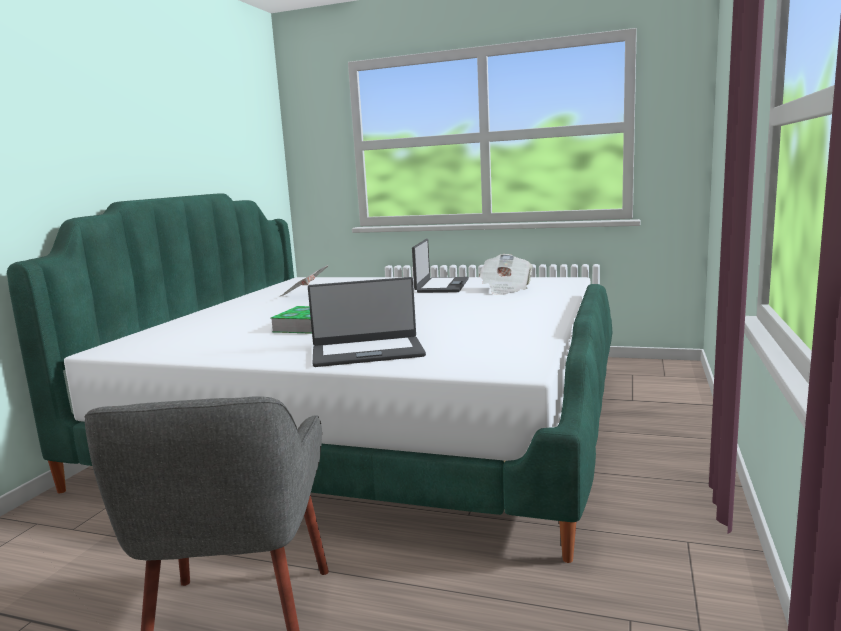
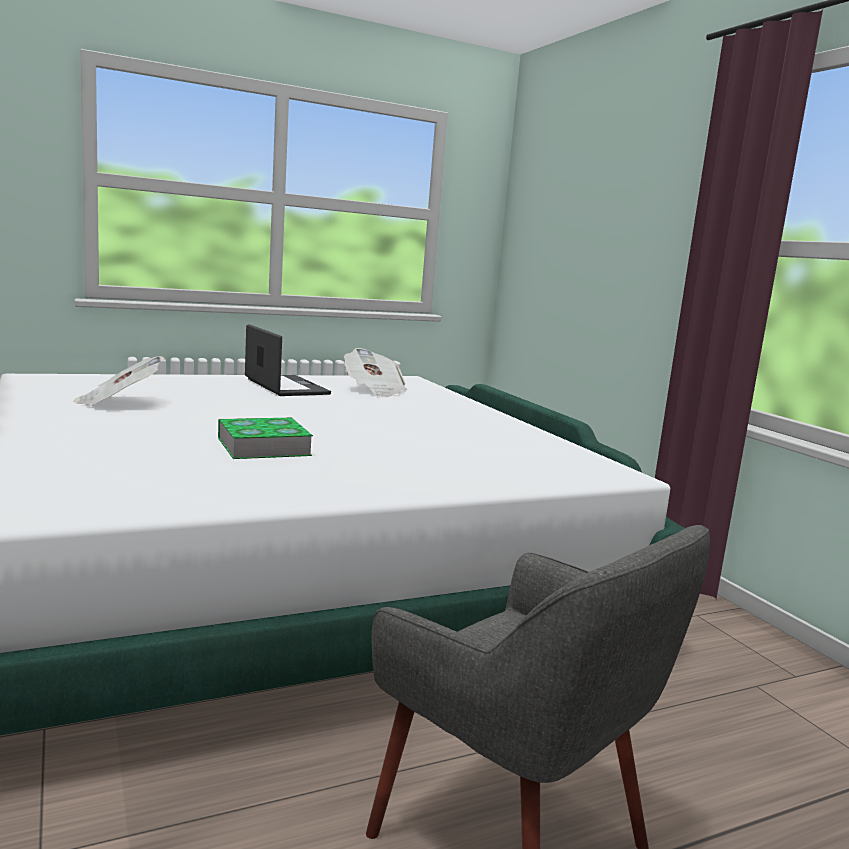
camera: 45 degrees left, 0 degrees up
(367, 352) = (437, 473): laptop -> none

